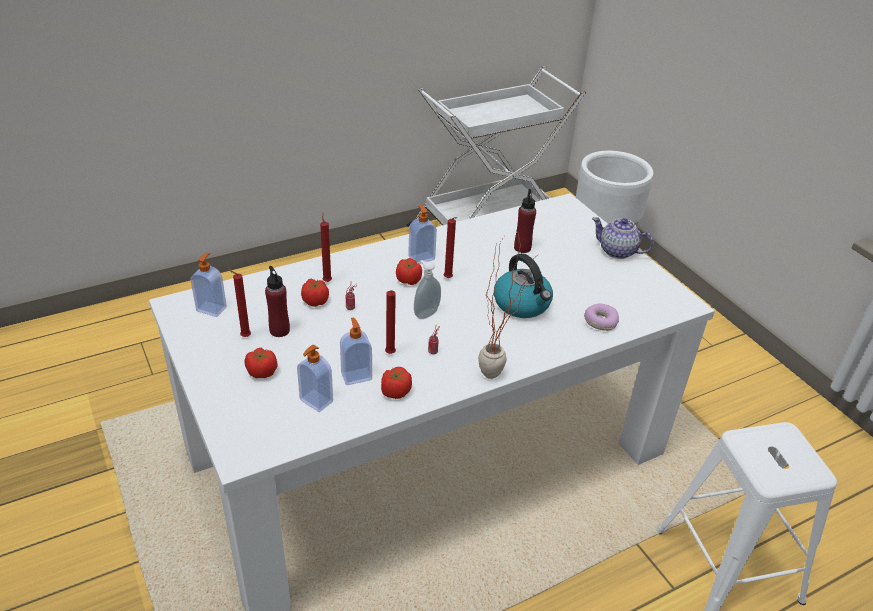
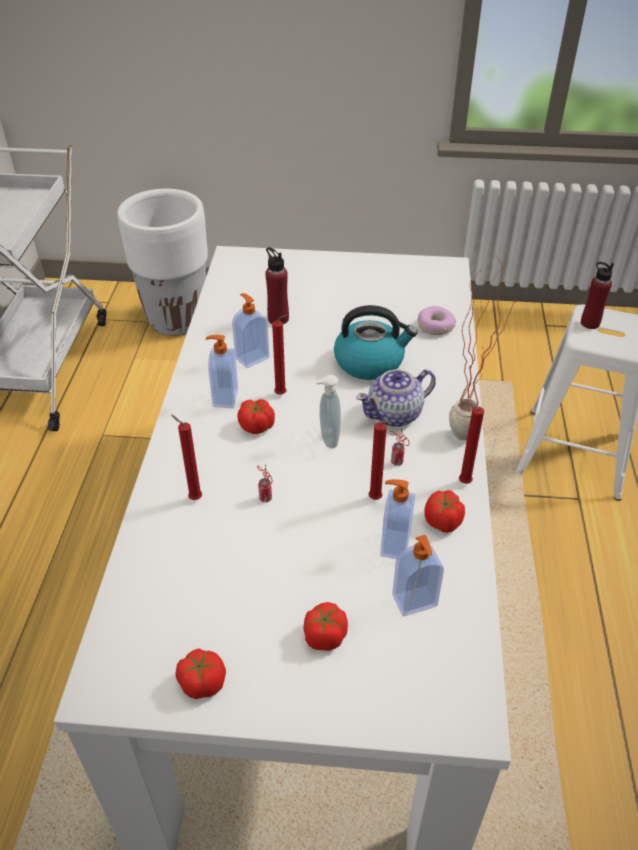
camera: 55 degrees left, 5 degrees up
(212, 308) = (147, 644): soap dispenser -> soap dispenser (251, 358)
(244, 336) = (238, 629): red candle -> red candle (463, 484)
(279, 330) = (255, 585): red bottle -> red bottle (589, 323)
(315, 301) = (225, 526): tomato -> tomato (202, 683)
(618, 251) = (341, 265): teapot -> teapot (395, 414)

